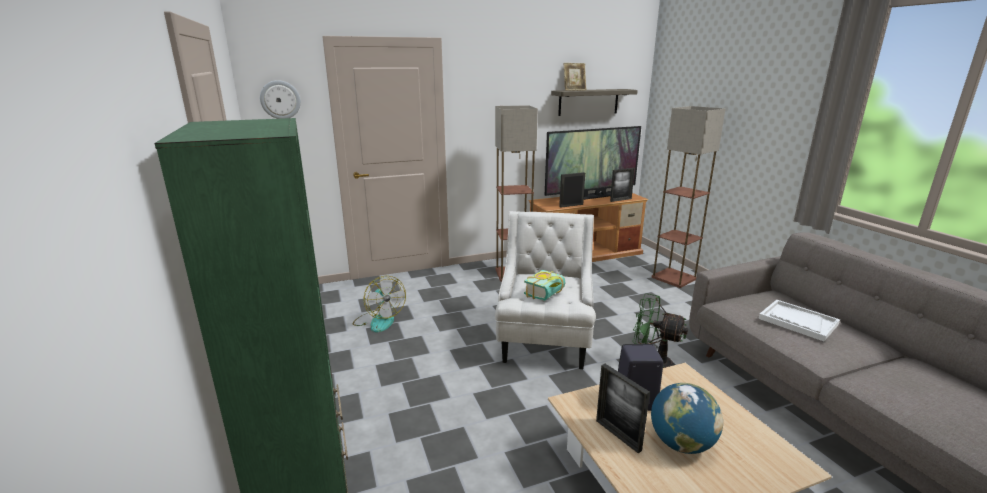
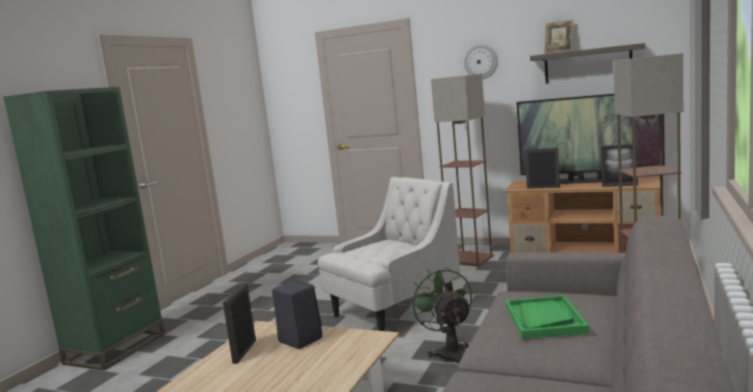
camera: 45 degrees right, 10 degrees down
(280, 100) = (288, 85): wall clock -> wall clock (481, 61)
(379, 320) = (309, 271): fan -> none
(548, 295) = (364, 253): book -> none
(681, 444) = (267, 370): globe -> none
(797, 321) = (544, 319): white tray -> green tray

